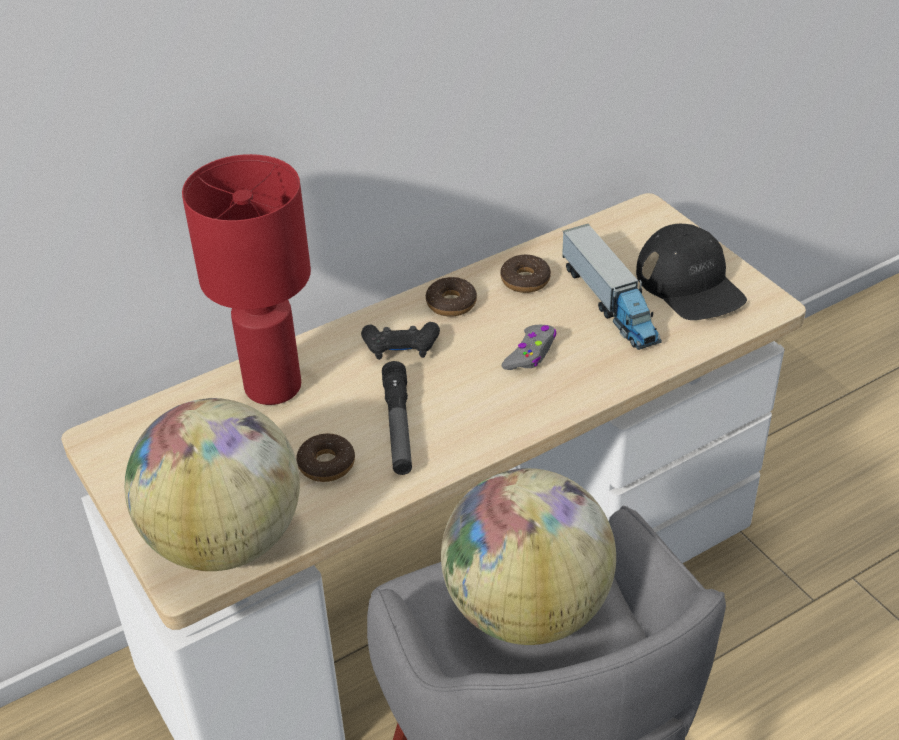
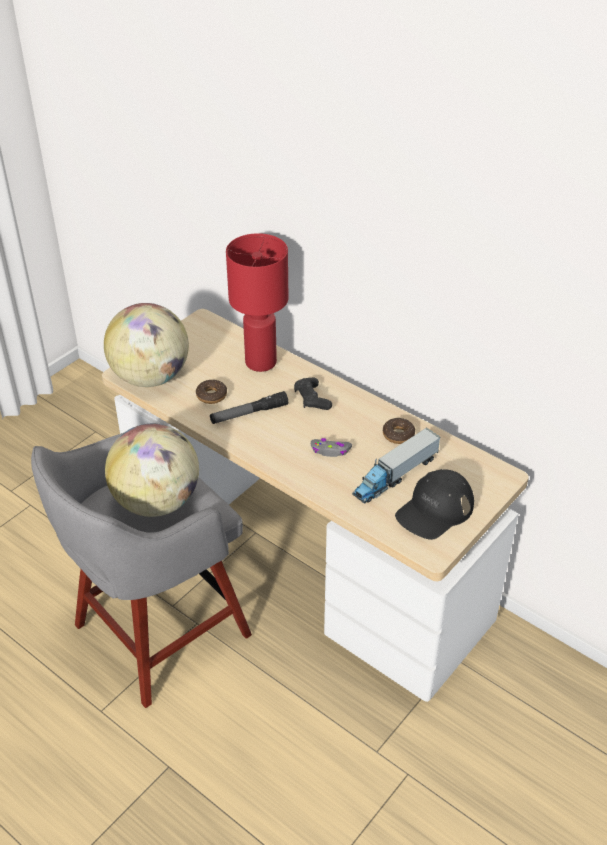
camera: 70 degrees right, 0 degrees up
(451, 303) = (360, 409): donut -> none

